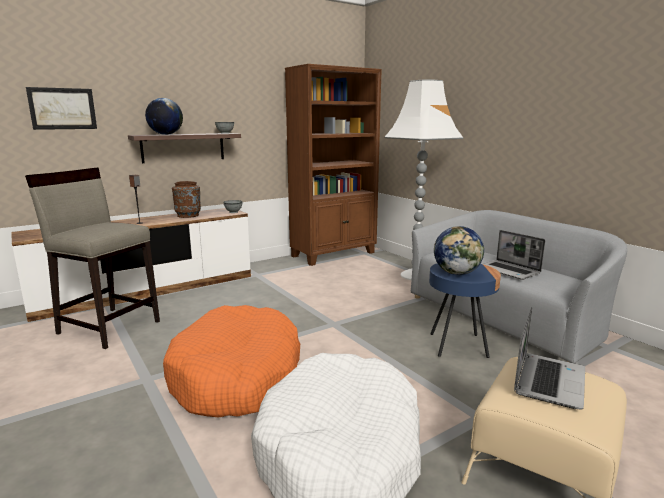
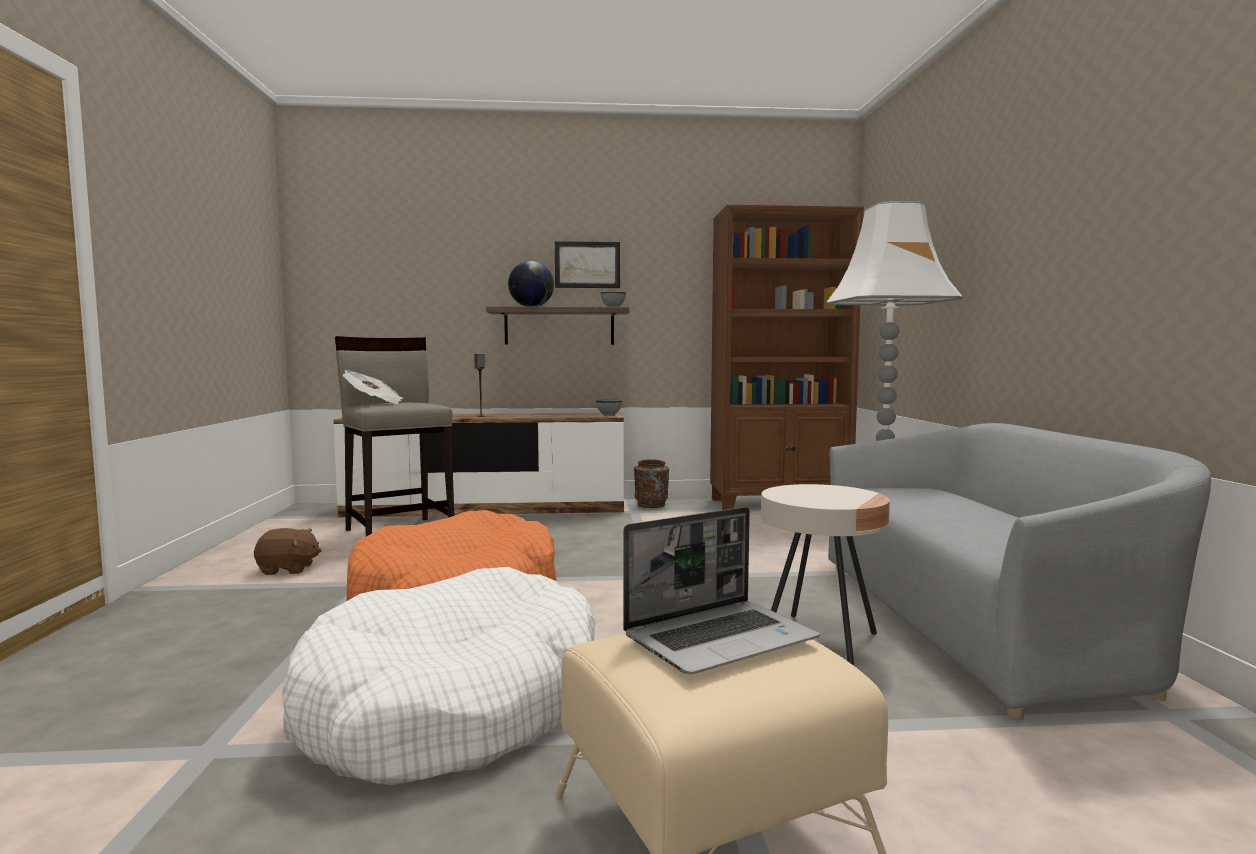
camera: 30 degrees right, 10 degrees down
(60, 384) = (288, 569): none -> brown plush toy
(62, 108) = (422, 276): picture -> picture (587, 265)
(81, 230) = (374, 403): none -> newspaper
(188, 215) = (548, 415): brown vase -> brown vase (651, 505)
(457, 273) = (802, 496): globe -> none
(458, 345) = (819, 639): blue side table -> beige side table
(509, 271) = (958, 520): laptop -> none

